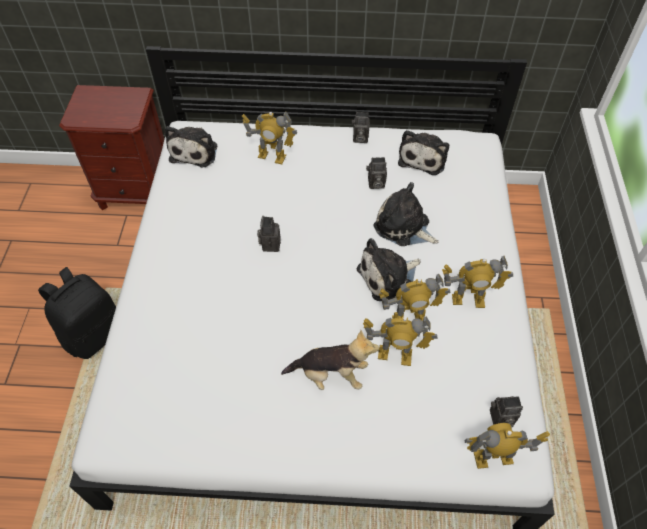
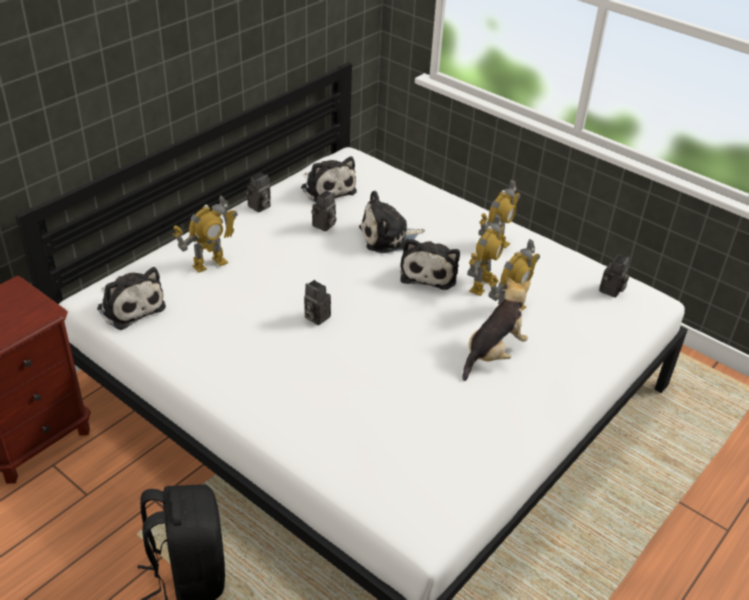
camera: 55 degrees left, 15 degrees down
(493, 458) = (639, 312): toy robot -> none

